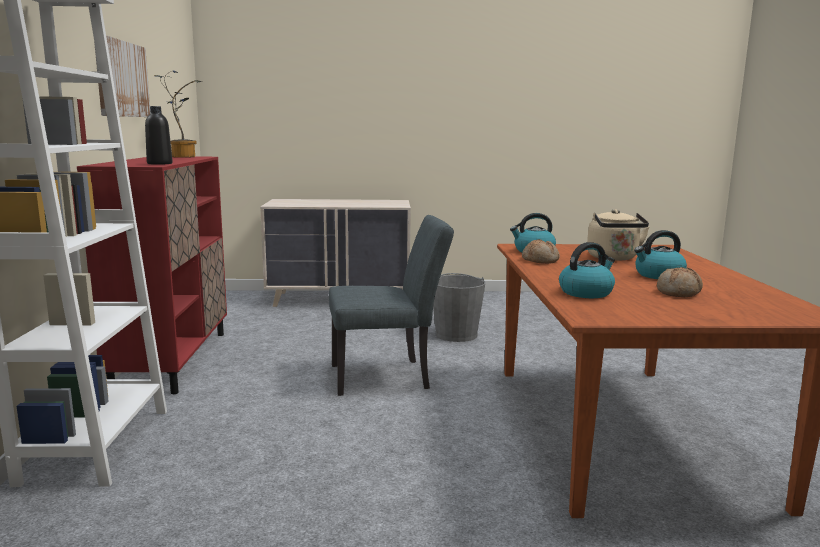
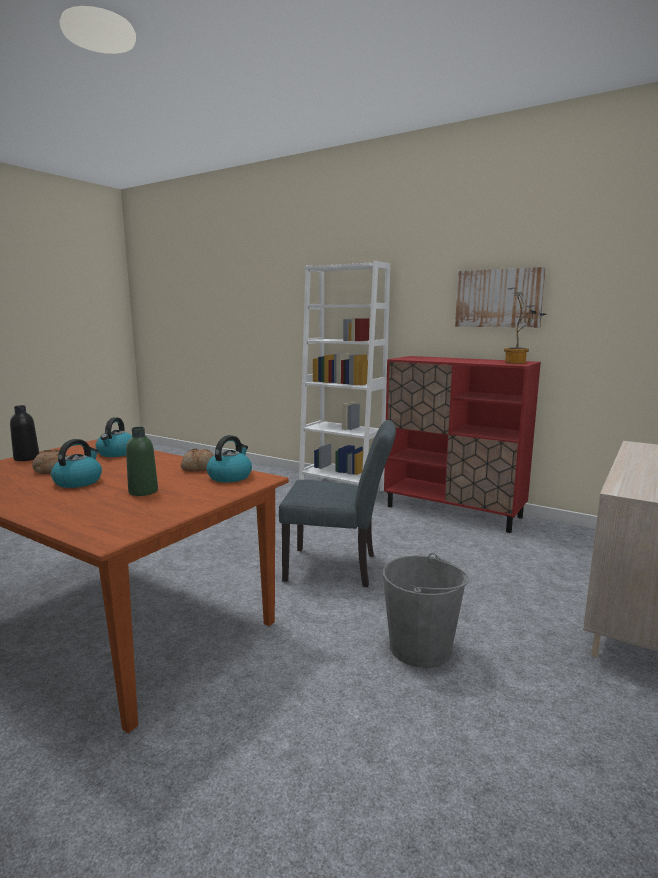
camera: 125 degrees right, 0 degrees up
(159, 163) = (418, 359): black bottle -> black bottle (26, 458)
(388, 376) = (339, 568): grey chair -> grey chair turned 105 degrees counterclockwise
(614, 258) = (143, 492): beige kettle -> green bottle

